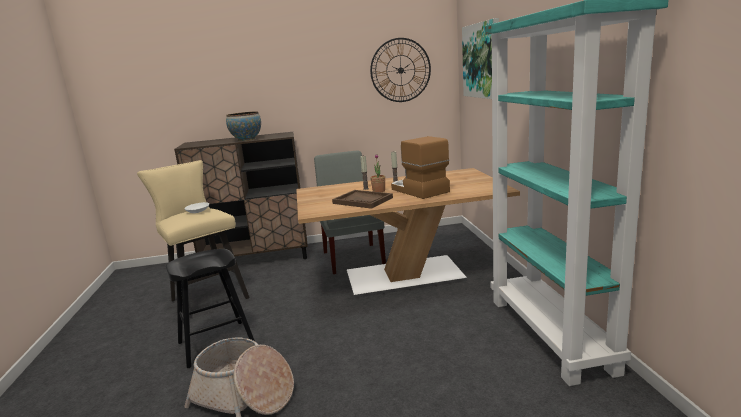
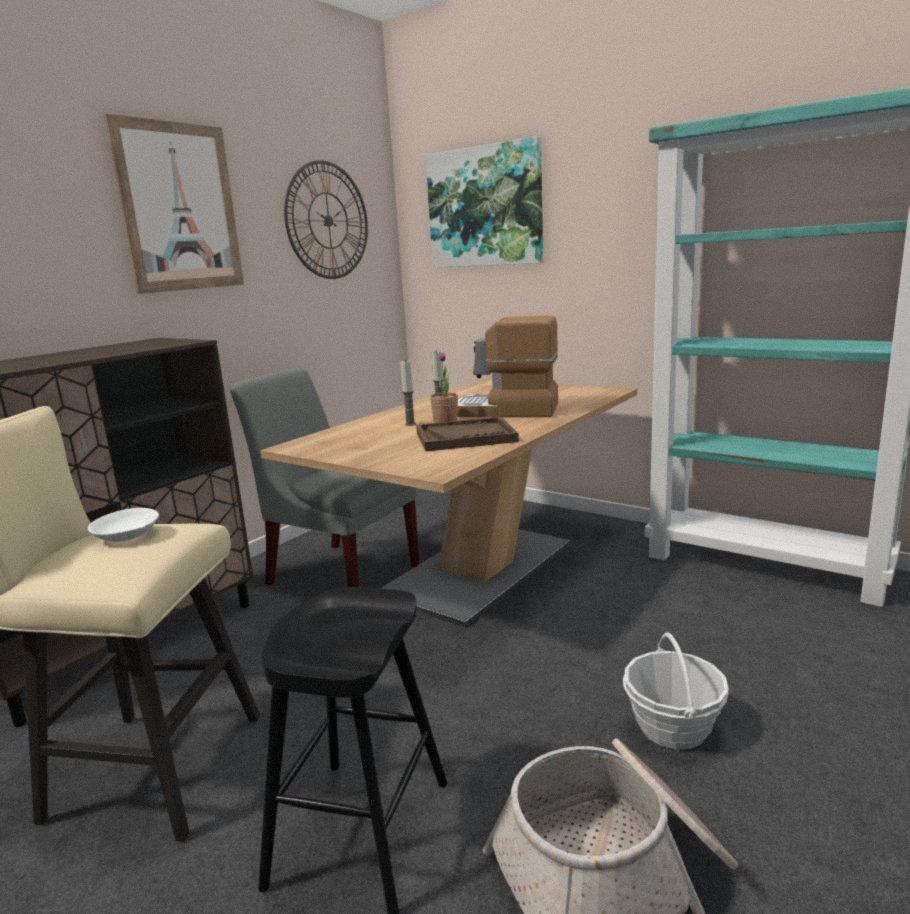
camera: 45 degrees left, 0 degrees up
(246, 139) = (99, 354): bowl -> none
(309, 72) = (179, 208): none -> picture
(347, 371) = (673, 727): none -> basket

